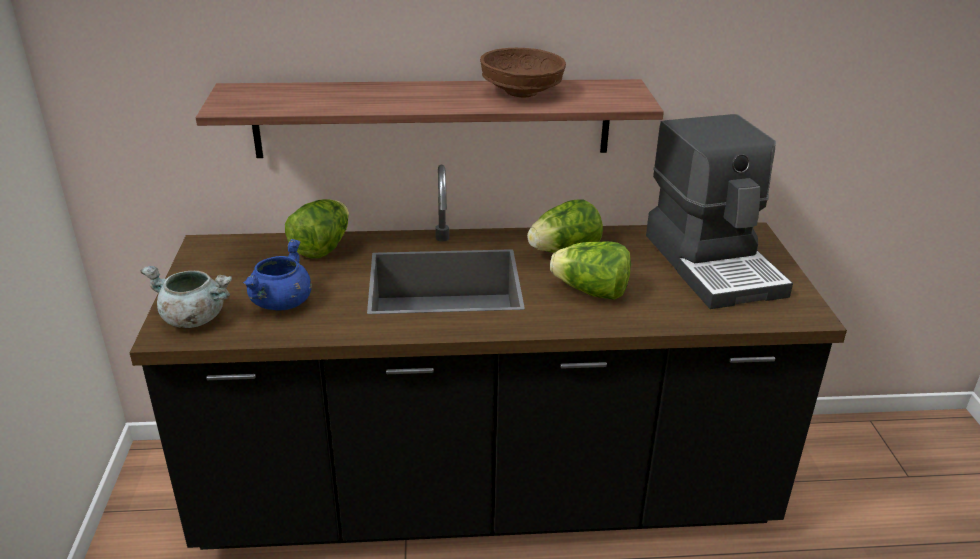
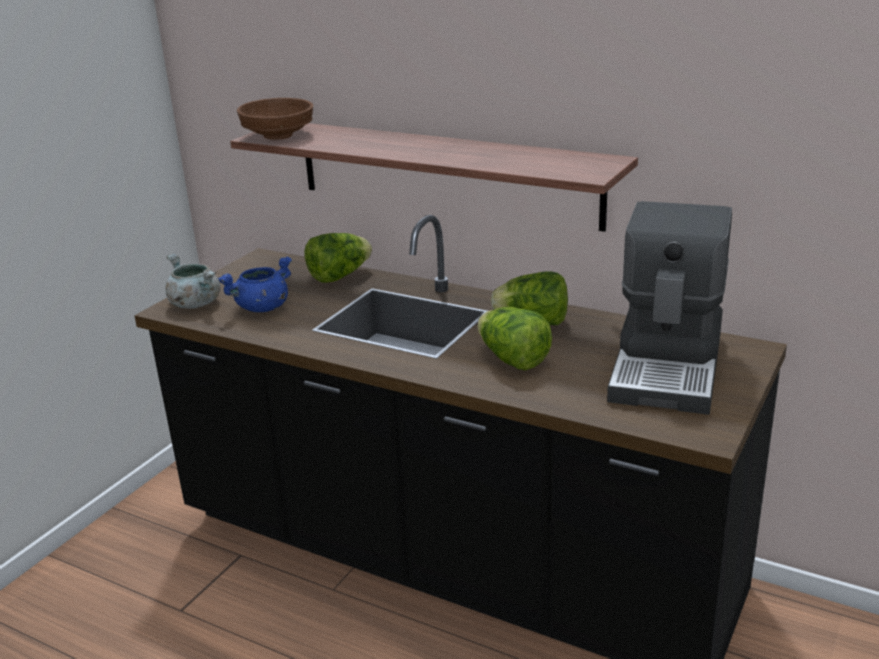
camera: 35 degrees right, 5 degrees down
(521, 92) = (499, 154): brown bowl -> brown bowl (277, 136)

